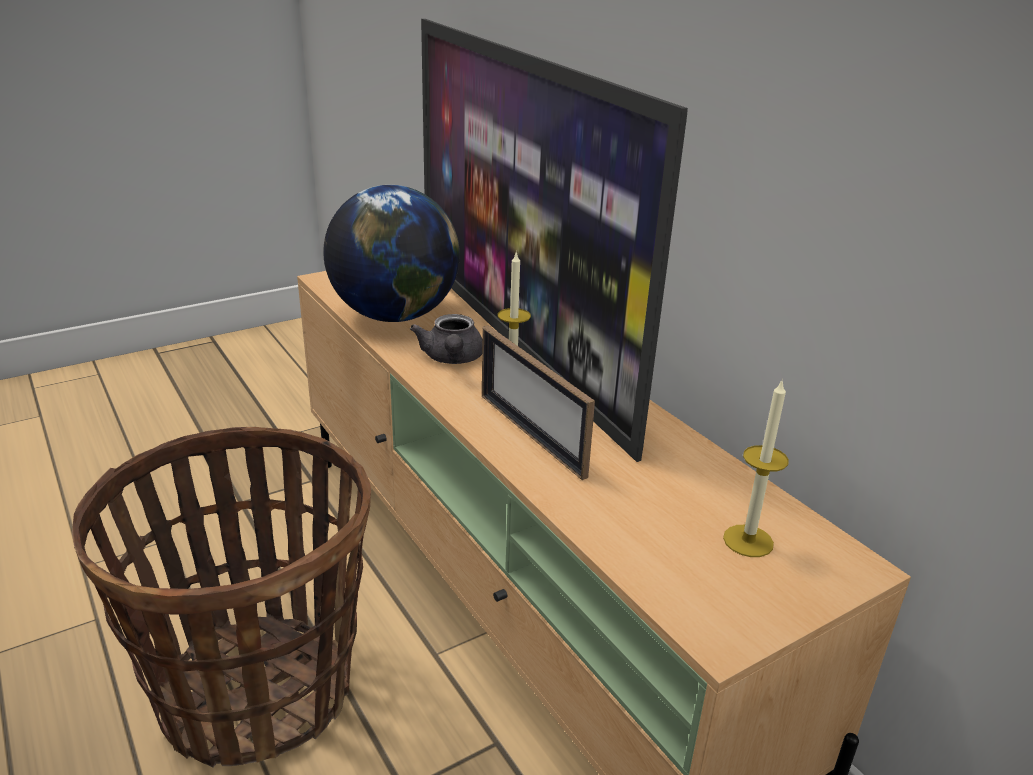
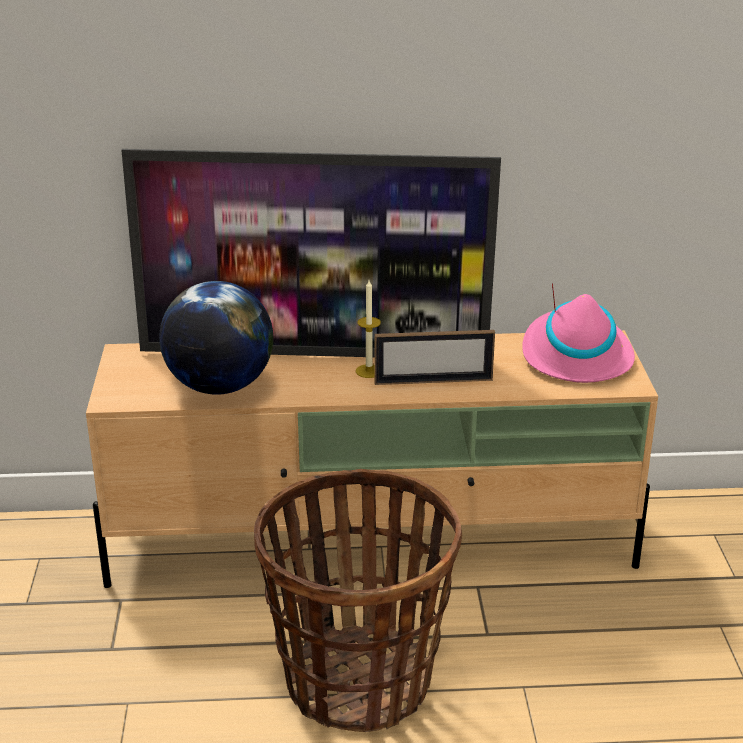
camera: 60 degrees left, 0 degrees up
(452, 359) = (313, 382): grey teapot -> none
(748, 541) = (575, 355): candle -> pink hat

